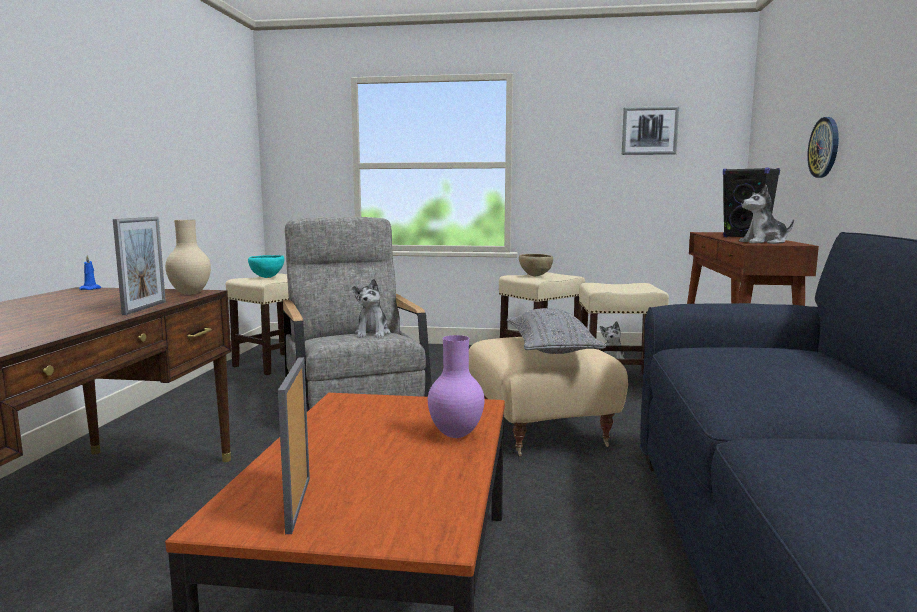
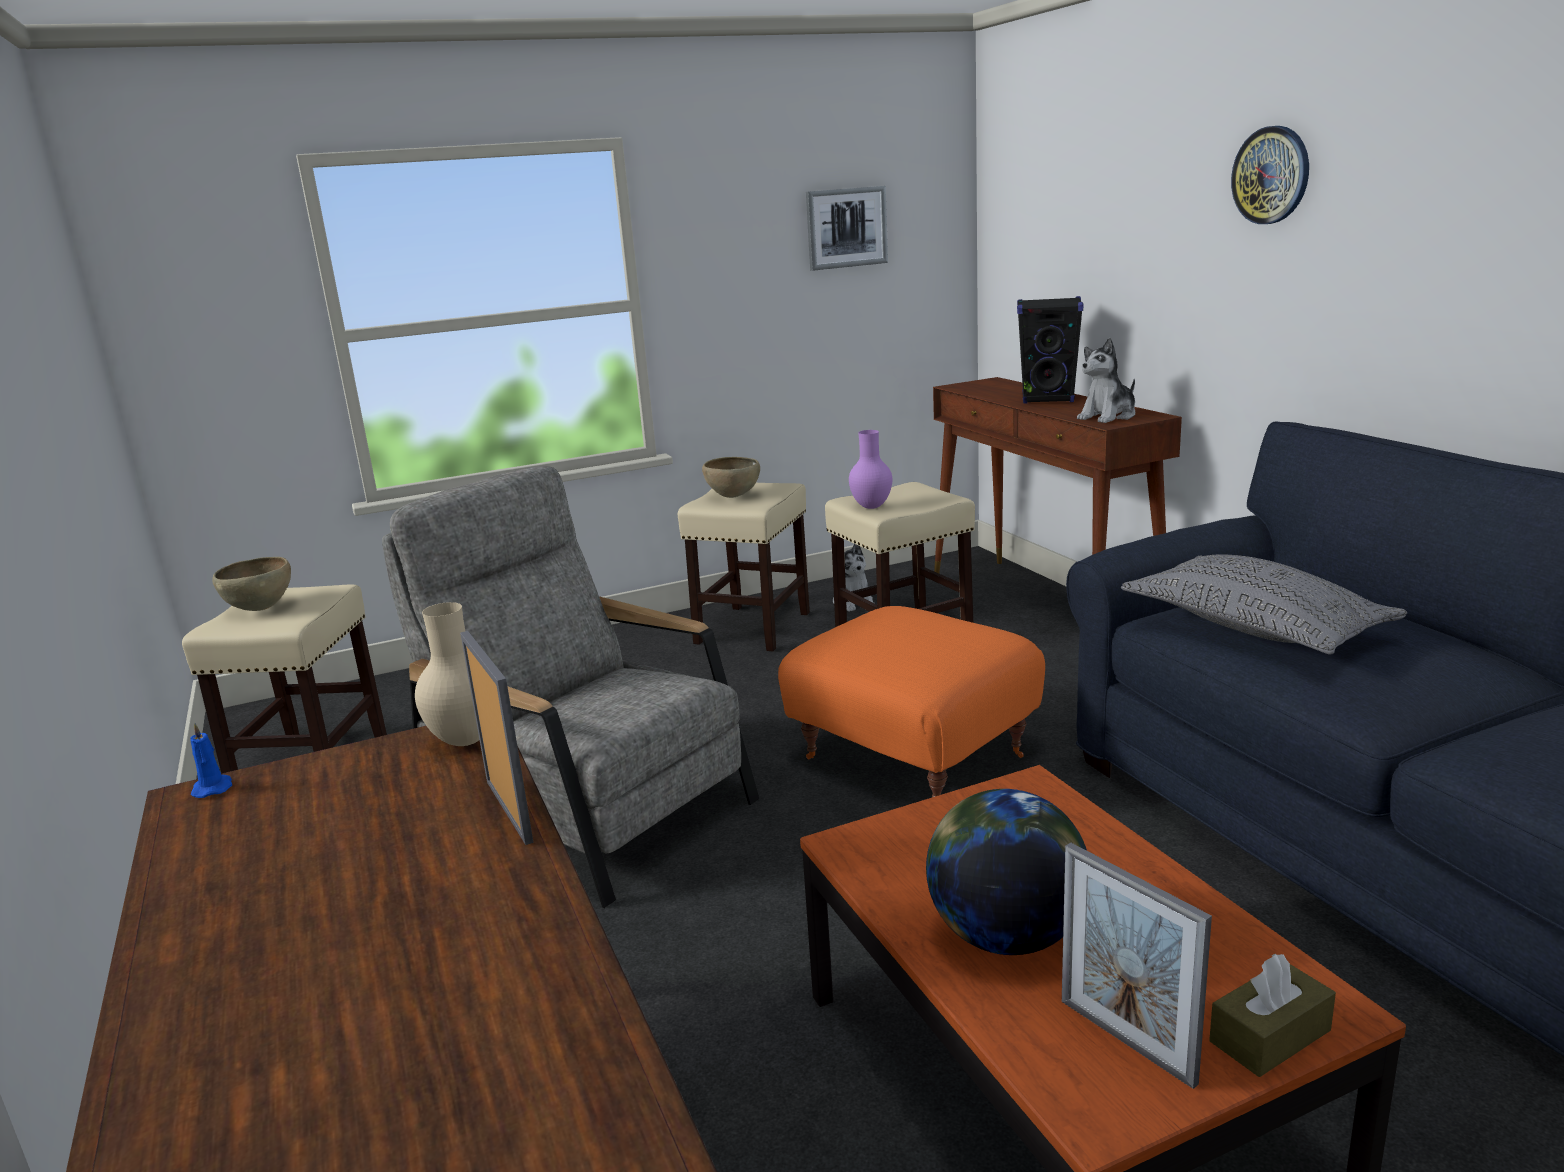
camera: 30 degrees left, 10 degrees up
(267, 277) = (261, 609): turquoise bowl -> brown bowl
(335, 449) = (1006, 936): none -> globe
(372, 334) = (629, 686): plush toy -> none
(375, 533) = (1270, 1036): none -> brown tissue box
(456, 434) = (1091, 848): purple vase -> purple vase (871, 506)
(541, 429) = (912, 758): beige ottoman -> orange ottoman
(551, 349) = (936, 644): grey pillow -> grey pillow (1254, 628)
(824, 147) = (1162, 276): wall clock -> wall clock (1271, 175)

